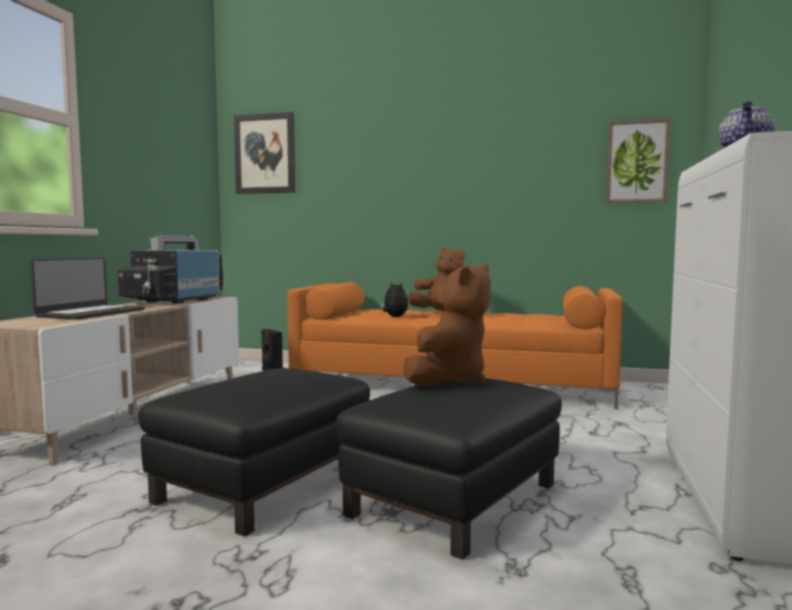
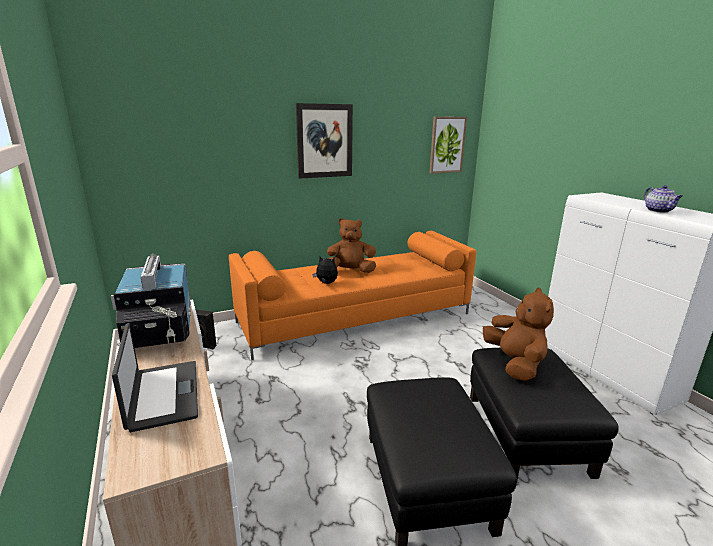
camera: 40 degrees left, 15 degrees up
(265, 154) = (139, 129): picture -> picture (324, 141)

